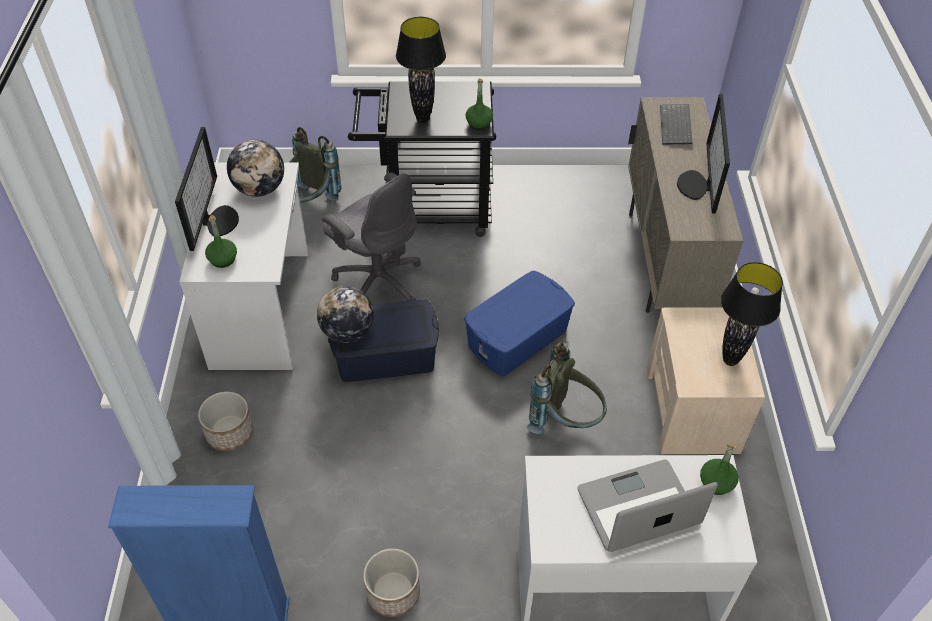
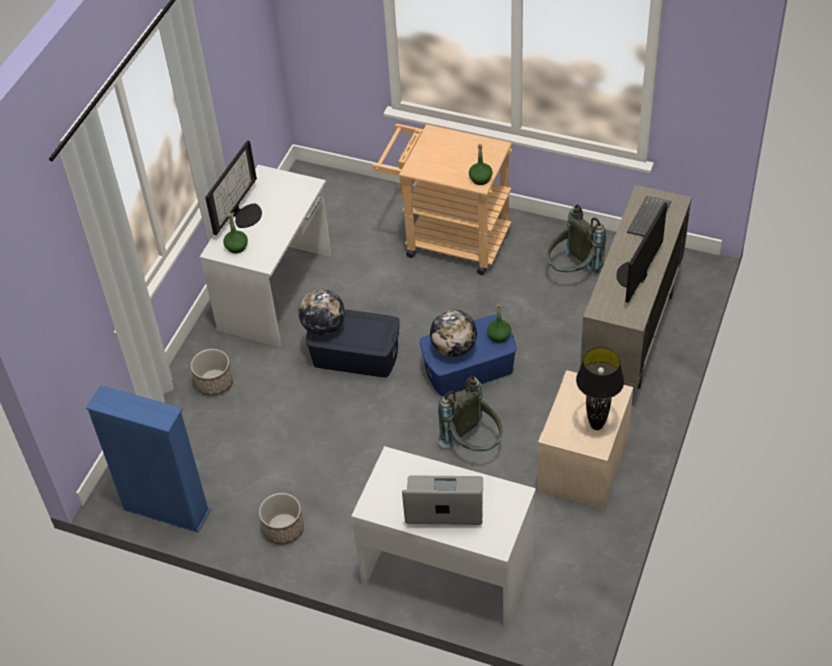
camera: 25 degrees right, 0 degrees up
(260, 189) = (286, 196): globe -> globe (454, 348)
(310, 202) = (351, 210): grey backpack -> grey backpack (572, 271)
(378, 281) = (377, 292): grey office chair -> none
(423, 119) = (436, 165): black table lamp -> none
(428, 209) = (448, 239): black cart -> beige cart
(716, 482) = (510, 503): green bottle -> green bottle (499, 335)

